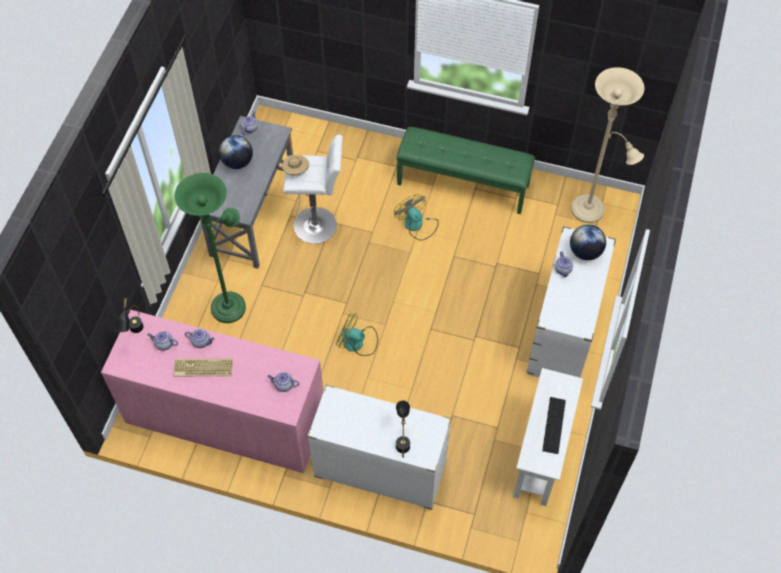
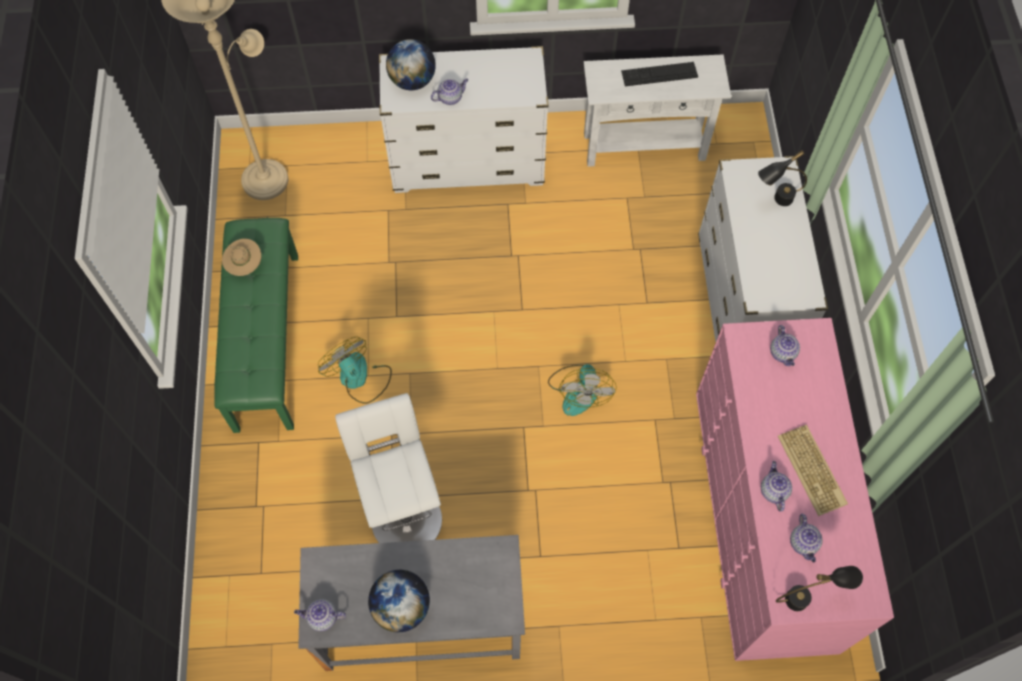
camera: 110 degrees left, 5 degrees up
(230, 304) = (589, 588): green floor lamp -> none
(296, 171) = (396, 496): beige hat -> beige hat (244, 265)
(417, 225) = (359, 378): fan -> fan turned 105 degrees clockwise

